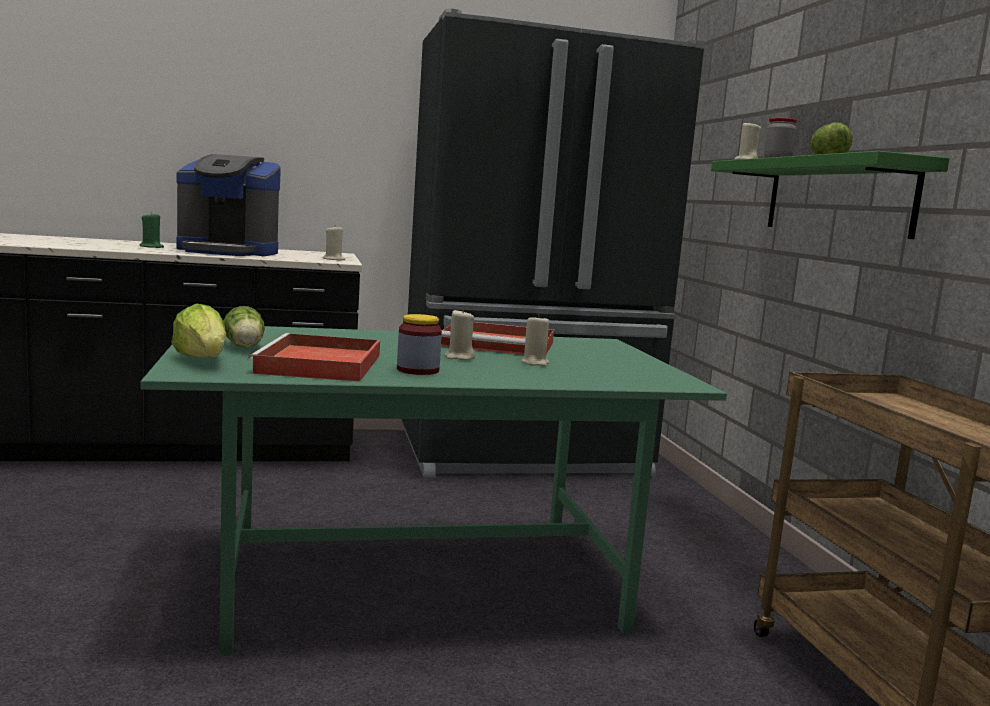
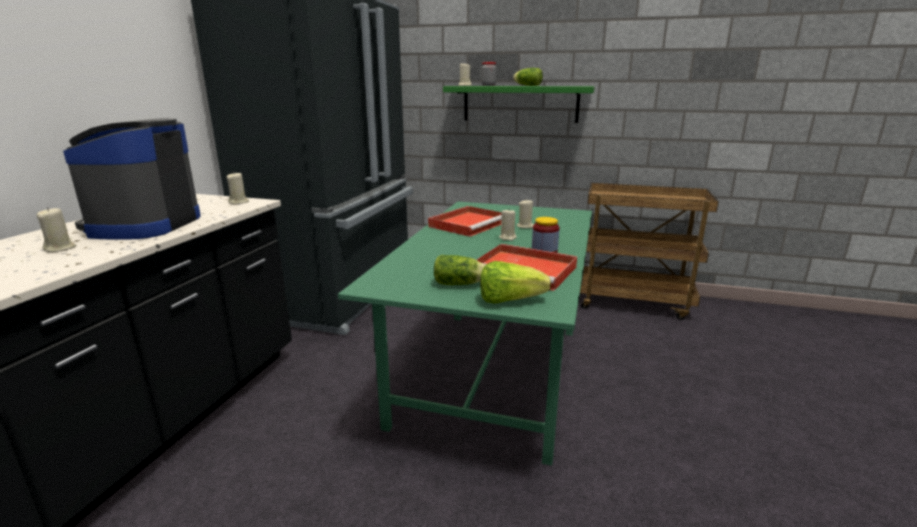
camera: 60 degrees left, 10 degrees up
(151, 247) = (60, 248): green candle -> beige candle
(228, 252) = (144, 225): coffee machine -> coffee machine turned 150 degrees clockwise

